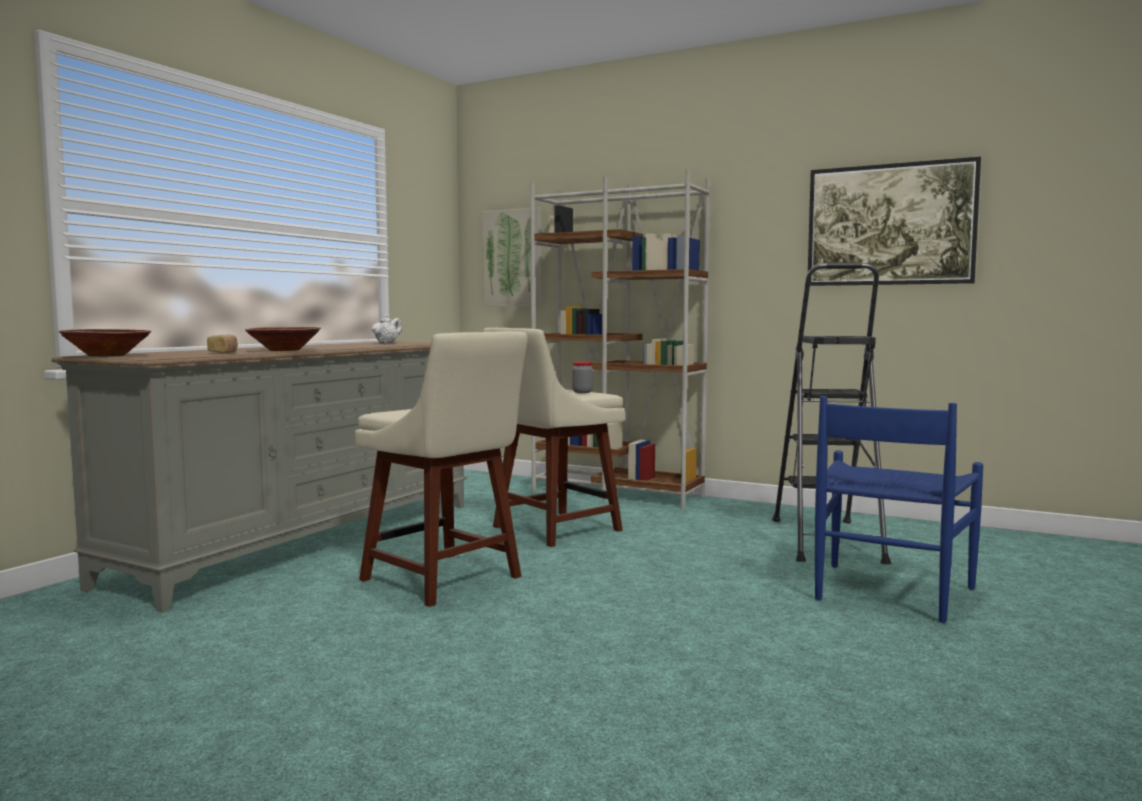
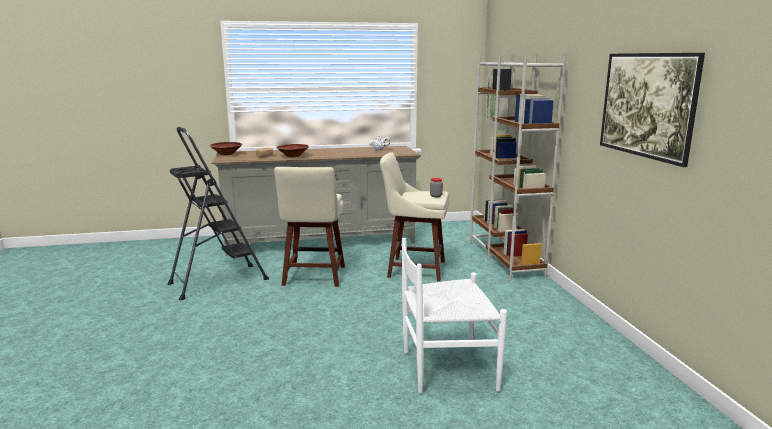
camera: 50 degrees right, 10 degrees up
(826, 540) = (521, 330): step ladder -> step ladder (217, 281)
(889, 594) = (447, 369): blue chair -> white chair

